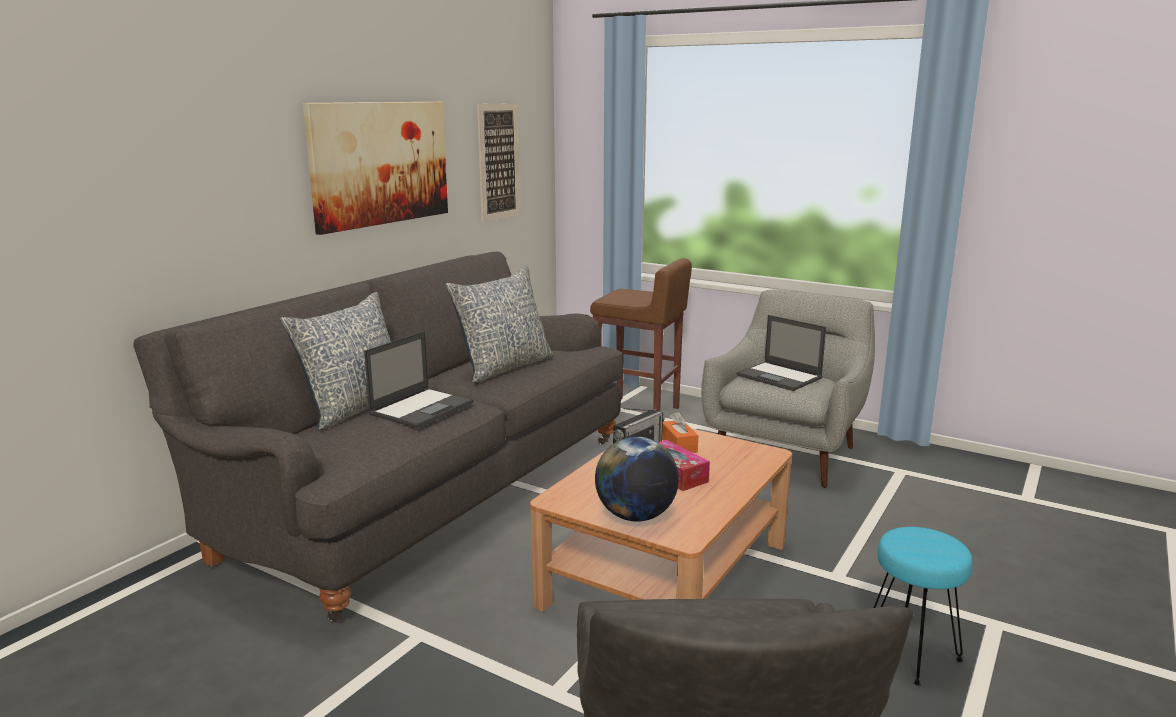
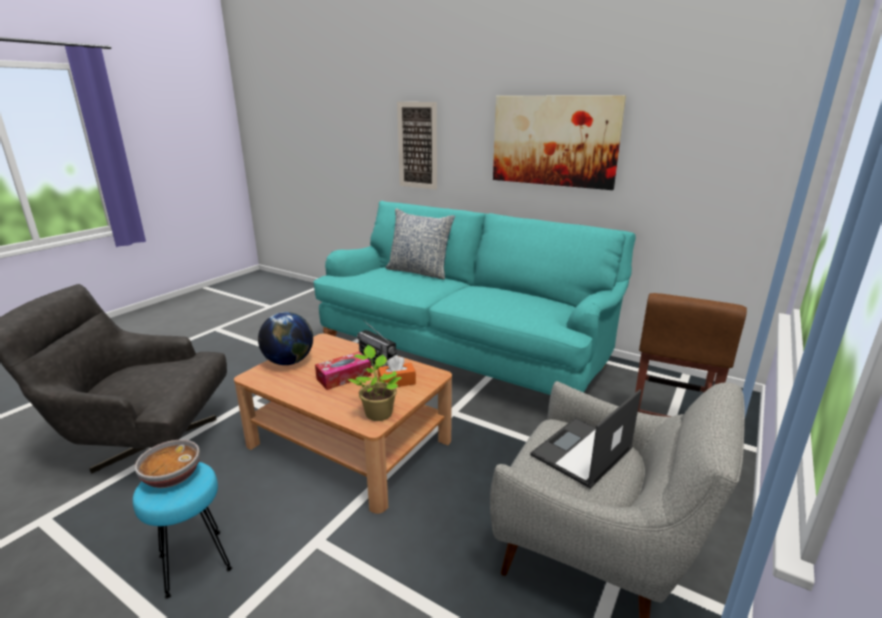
camera: 90 degrees right, 5 degrees up
(422, 408) = (407, 282): laptop -> none
(428, 494) = (464, 352): grey sofa -> turquoise sofa
(499, 162) = (705, 157): picture -> picture (417, 146)
(504, 367) = (491, 297): pillow -> none
(747, 451) = (378, 412): none -> potted plant
(920, 547) = (172, 477): none -> bowl

